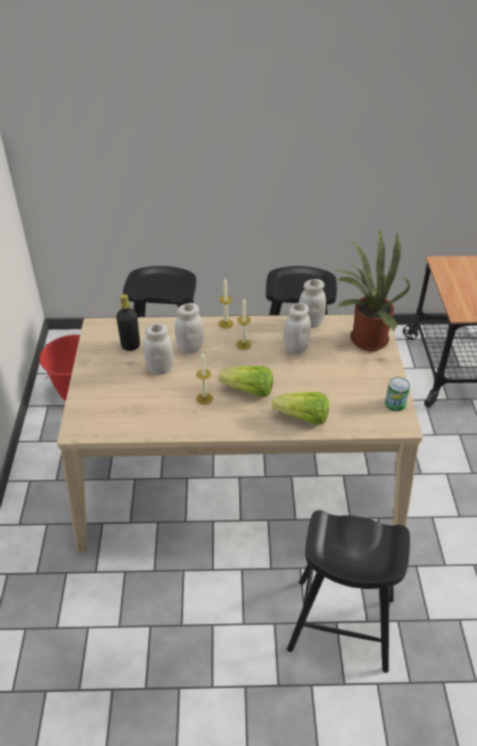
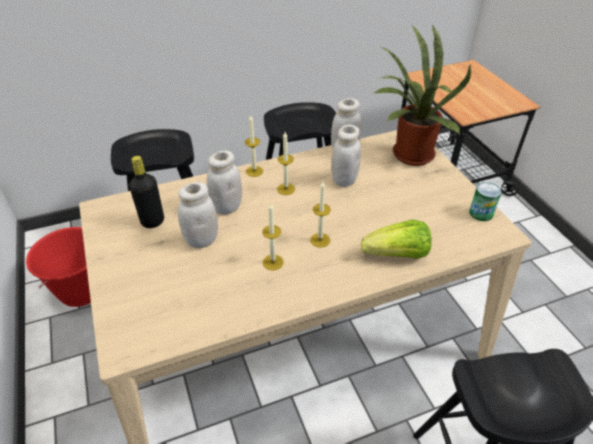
camera: 20 degrees left, 0 degrees up
(249, 391) = (320, 240): lettuce -> candle

